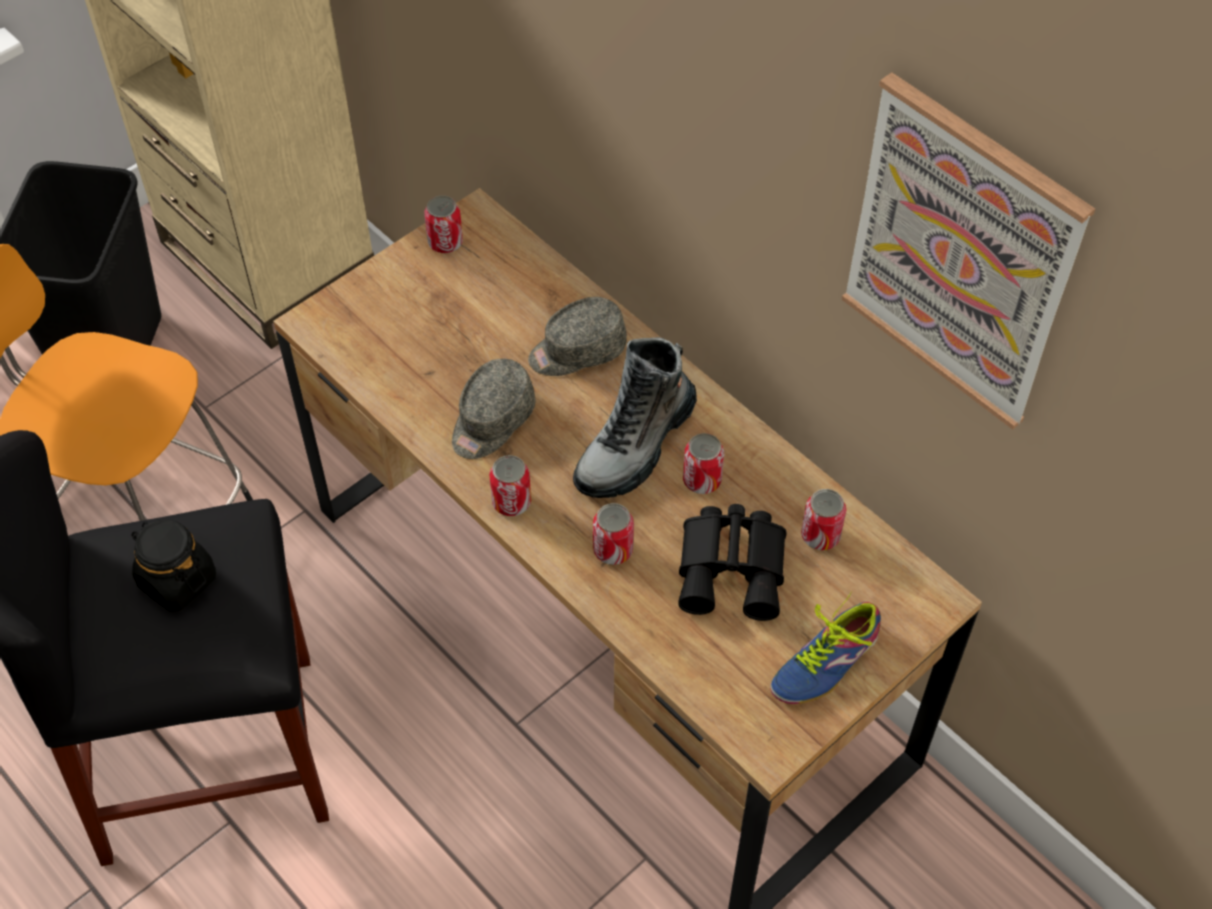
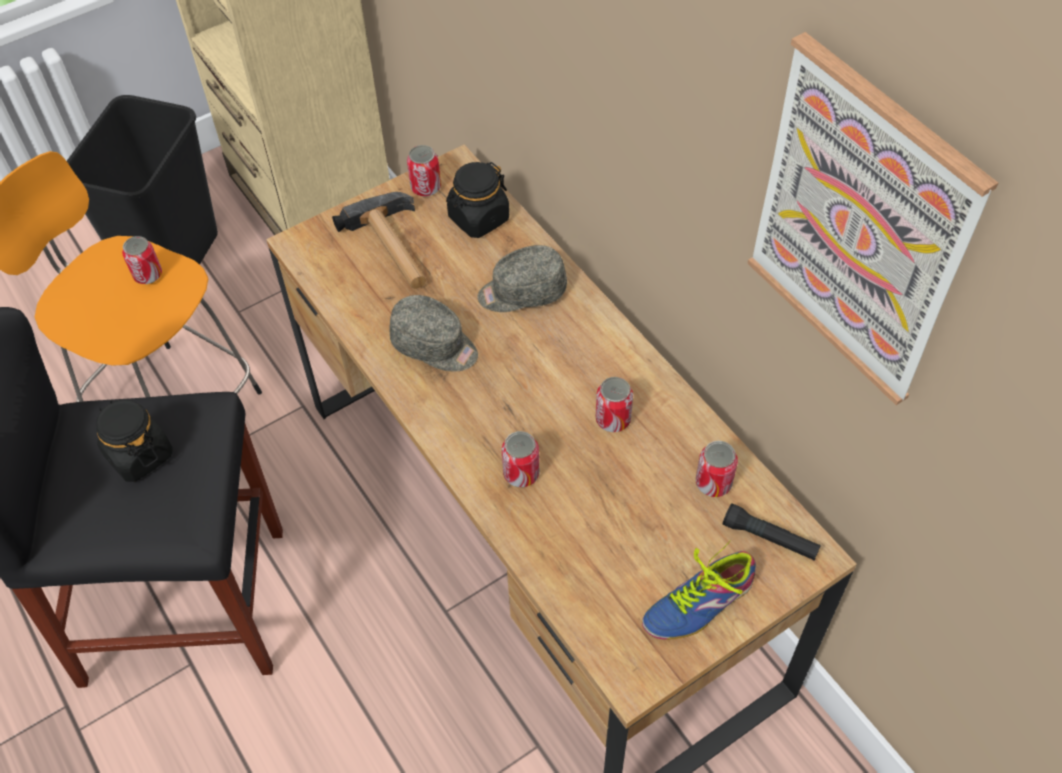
camera: 10 degrees right, 0 degrees up
(424, 316) = (394, 248): none -> hammer
(491, 421) = (435, 346): grey cap -> grey cap turned 105 degrees counterclockwise
(511, 502) = (438, 419): can -> can (148, 275)
(512, 272) = (478, 218): none -> black jar
(635, 445) = (558, 381): boot -> none
(734, 568) = (628, 503): black binoculars -> none
(888, 586) = (770, 538): none -> black flashlight

